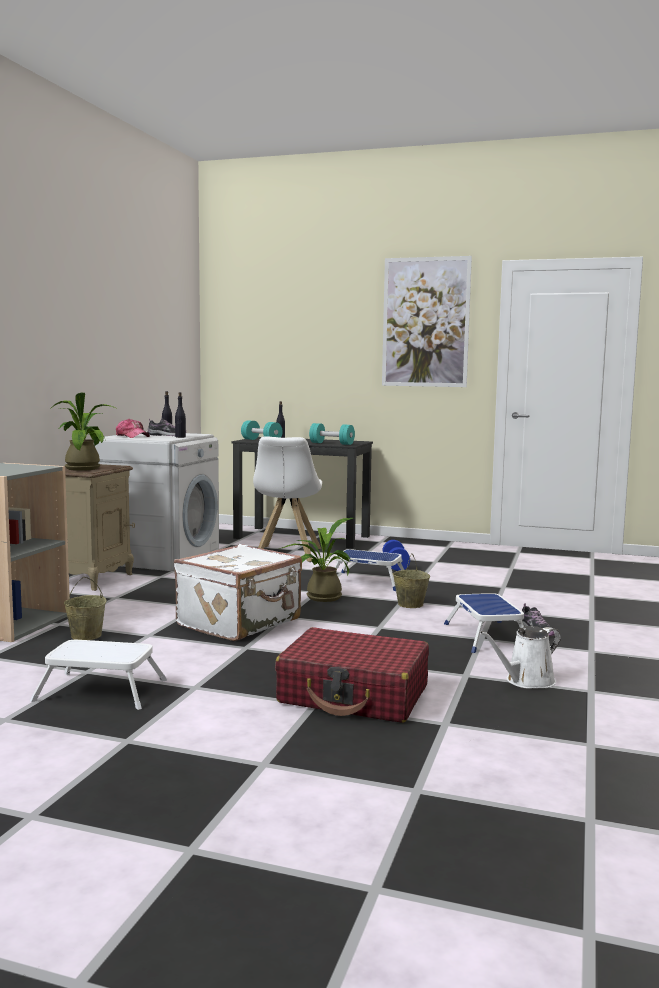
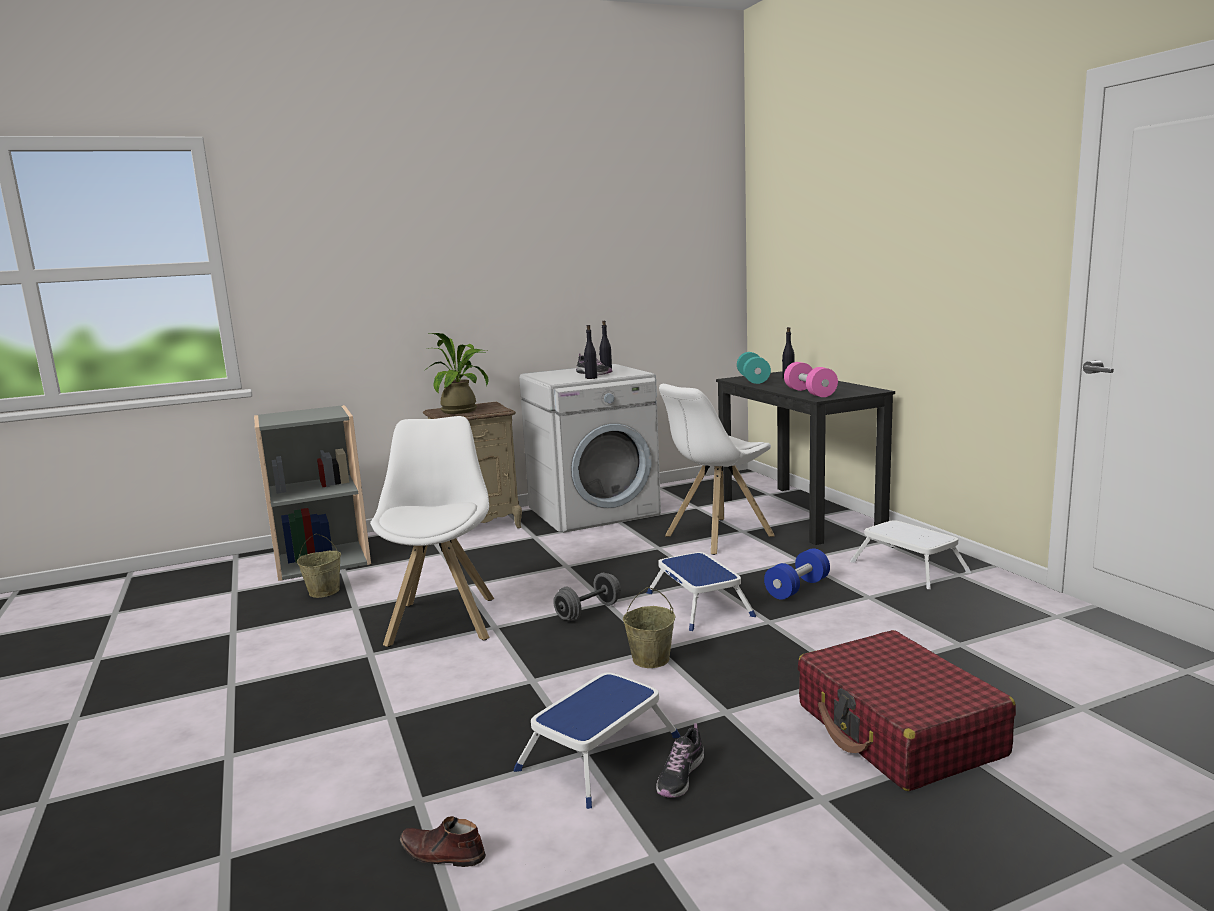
camera: 50 degrees right, 5 degrees up
(101, 690) = (191, 657): white step ladder -> white step ladder (909, 567)
(132, 436) = (556, 374): cap -> none
(241, 623) = (443, 620): white suitcase -> white chair
(319, 598) = (588, 612): potted plant -> grey dumbbell
(331, 443) = (810, 393): turquoise dumbbell -> pink dumbbell
(354, 695) = (277, 763): red suitcase -> red suitcase (898, 731)
(425, 322) = (969, 201): picture -> none
(526, 681) = (442, 854): white watering can -> brown shoe

